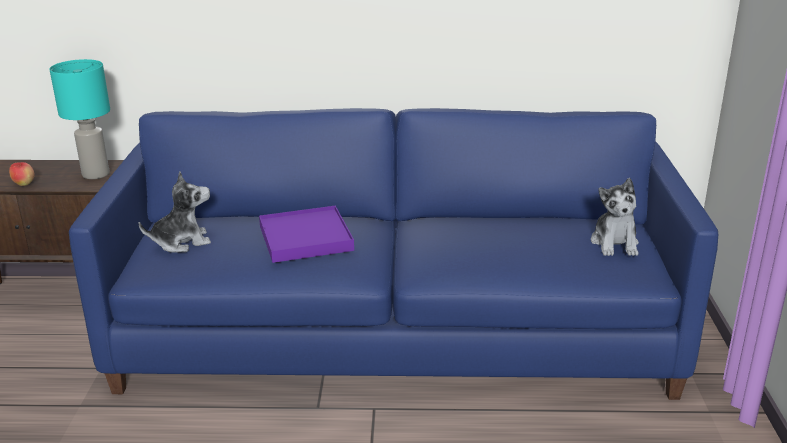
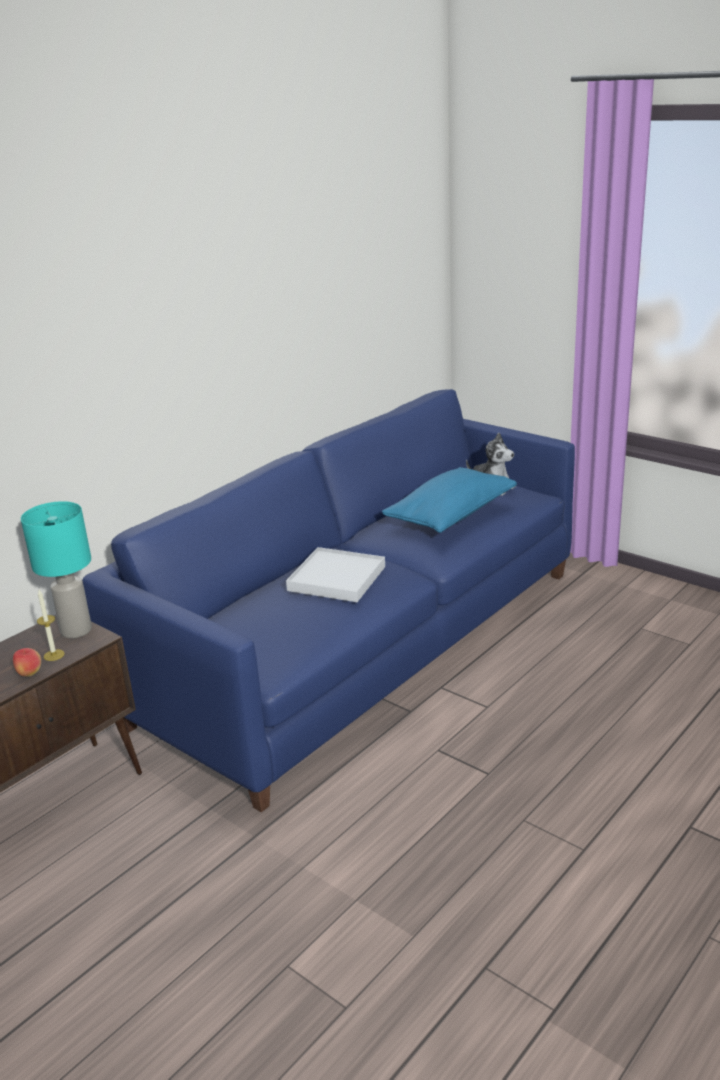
camera: 50 degrees left, 0 degrees up
(55, 181) = (54, 655): none -> candle
(182, 242) = (247, 635): plush toy -> none
(306, 238) = (336, 578): purple tray -> white tray
(505, 244) = (451, 516): none -> blue pillow

